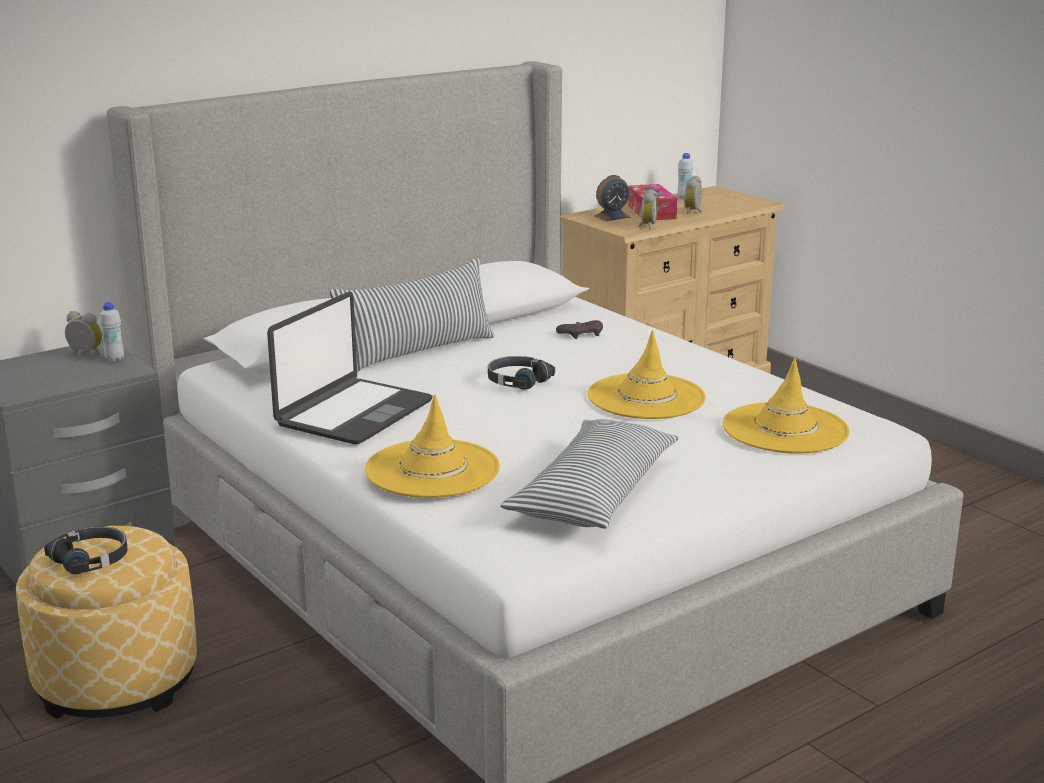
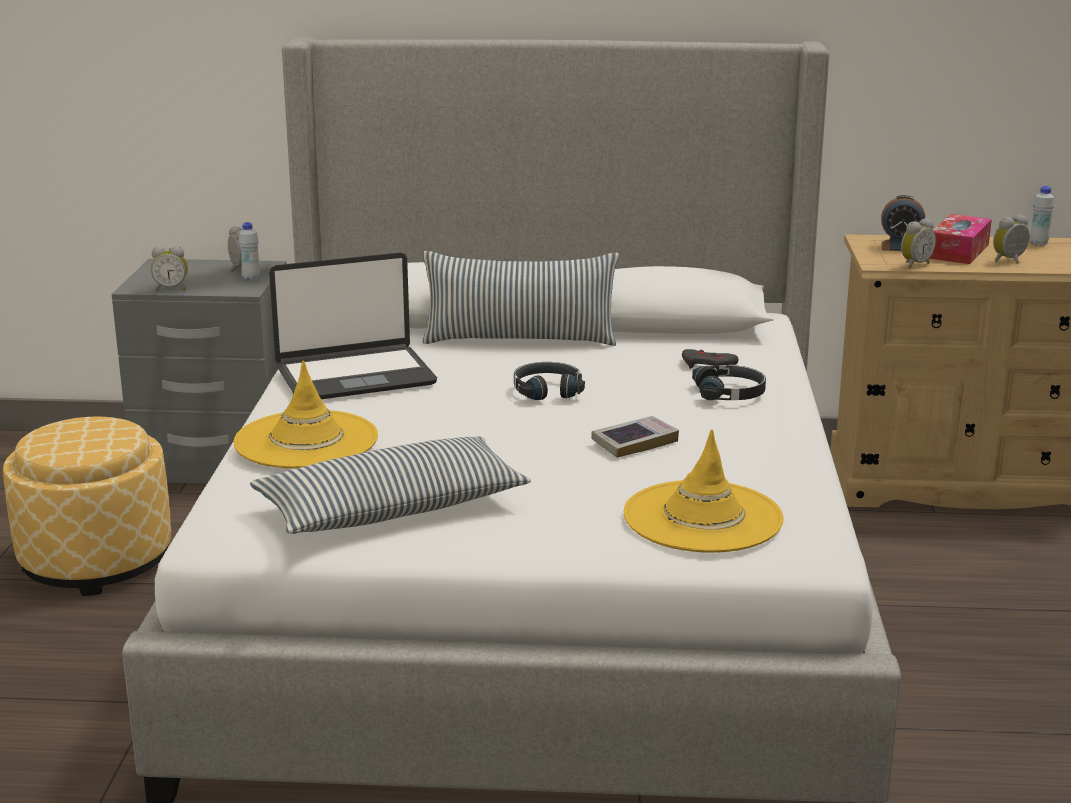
camera: 40 degrees right, 0 degrees up
(56, 387) = (171, 289): none -> alarm clock
(91, 559) = (66, 439): black headphones -> black headphones (730, 393)
(646, 397) = (634, 442): yellow hat -> book

